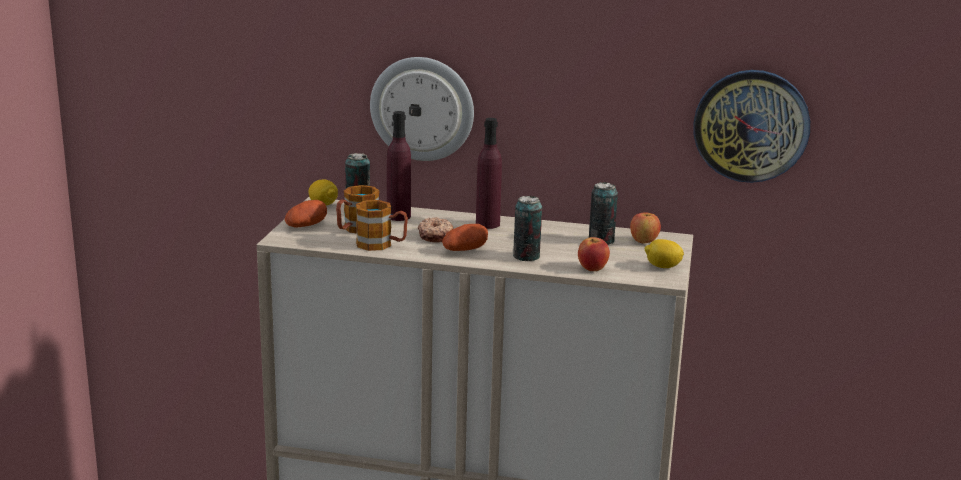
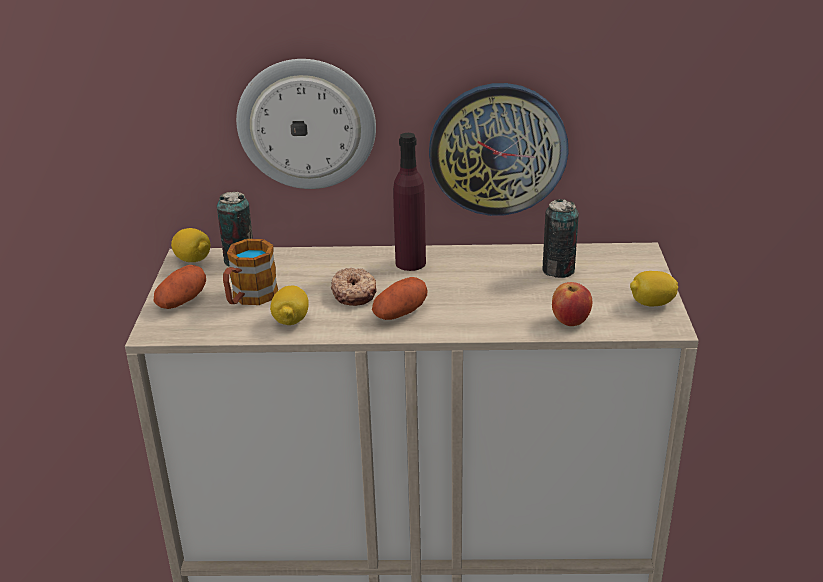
camera: 10 degrees left, 10 degrees up
(381, 245) = (291, 321): mug -> lemon
(398, 216) = (295, 266): purple bottle -> none
(526, 256) = (481, 313): can -> none
(643, 241) = (608, 263): apple -> none
(751, 125) = (728, 105): wall clock -> wall clock (498, 149)

